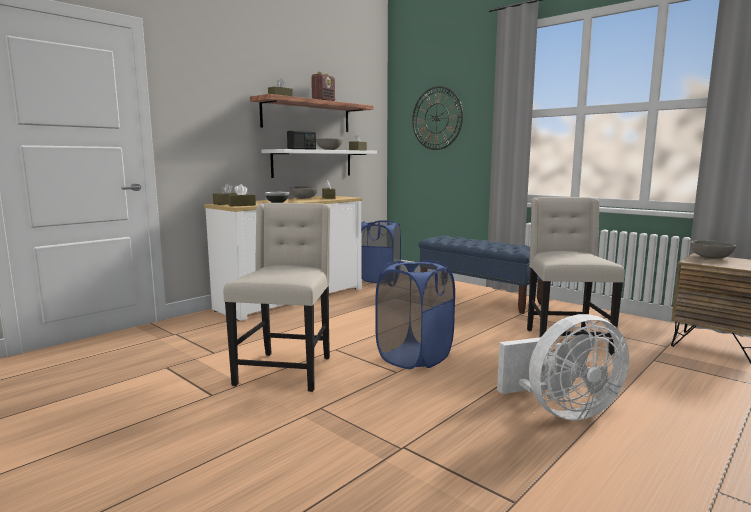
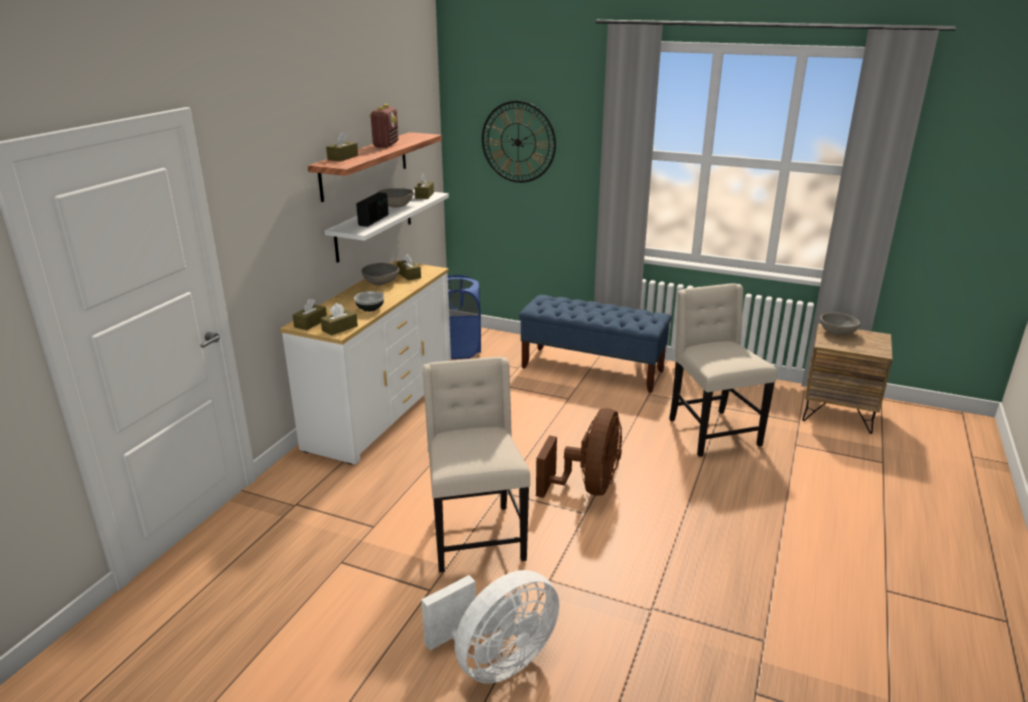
camera: 20 degrees left, 15 degrees up
(414, 357) = (588, 487): blue laundry basket -> brown fan
(562, 411) = (752, 531): white fan -> white fan (496, 661)

